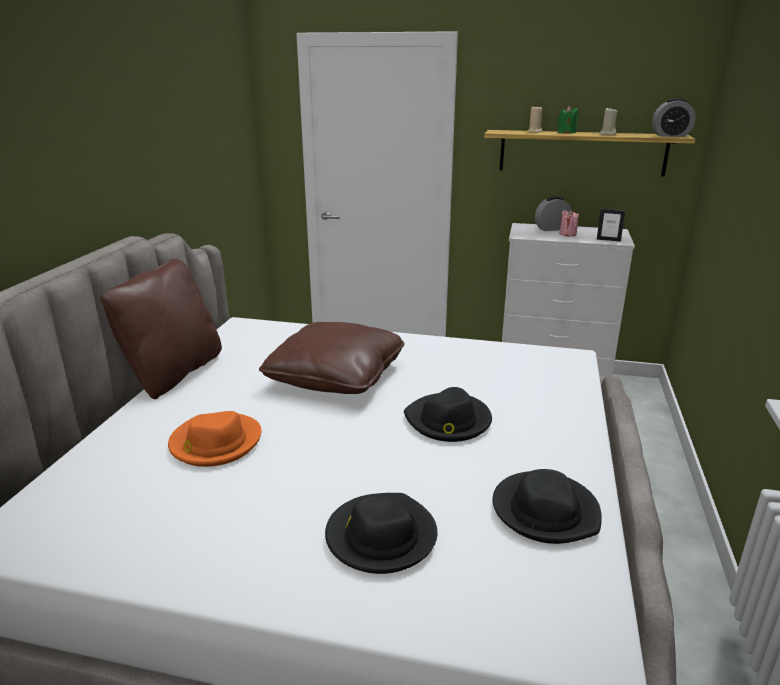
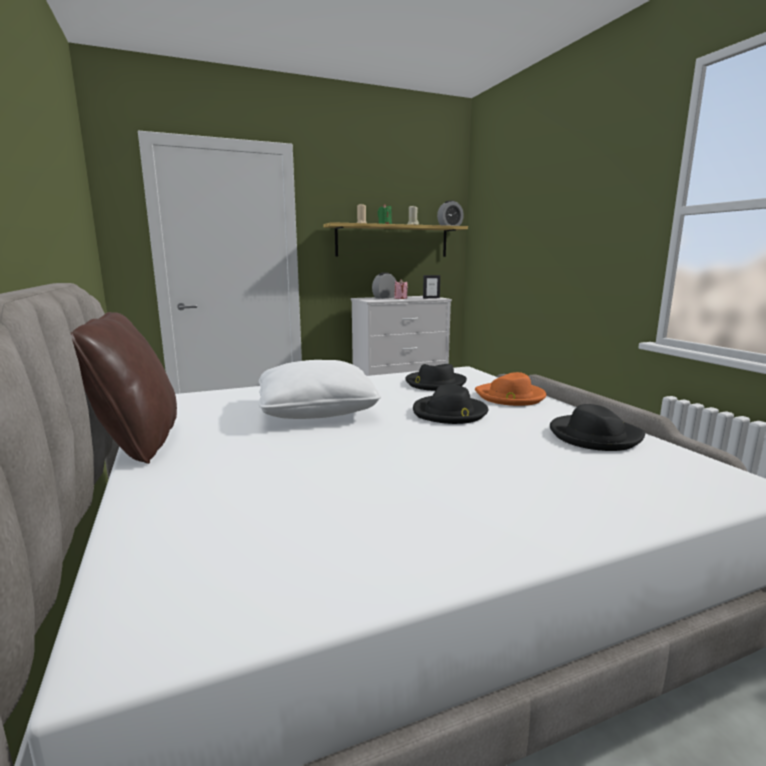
camera: 35 degrees left, 10 degrees down
(215, 443) = (279, 474): orange hat -> orange hat (510, 397)
(336, 377) = (316, 410): brown pillow -> white pillow
(380, 536) = (532, 481): black hat -> black hat (435, 383)

